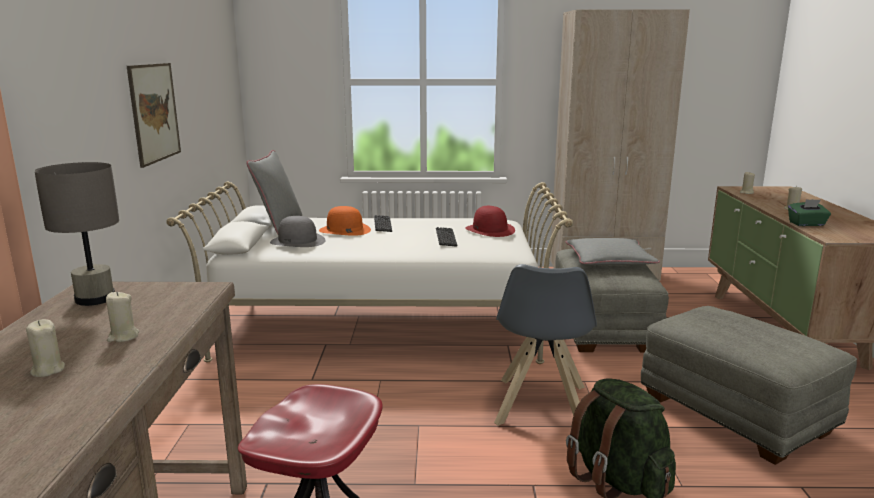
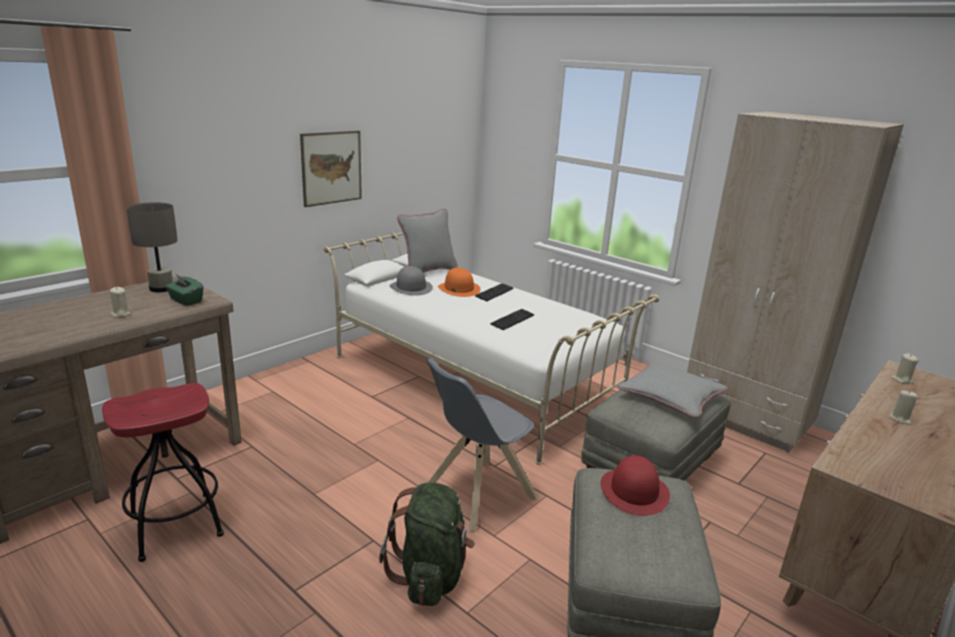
camera: 40 degrees right, 5 degrees up
(47, 370) = (65, 319): beige candle -> none
(490, 230) = (565, 326): red hat -> red hat (634, 491)
(807, 224) = (859, 440): green tissue box -> green tissue box (185, 300)

